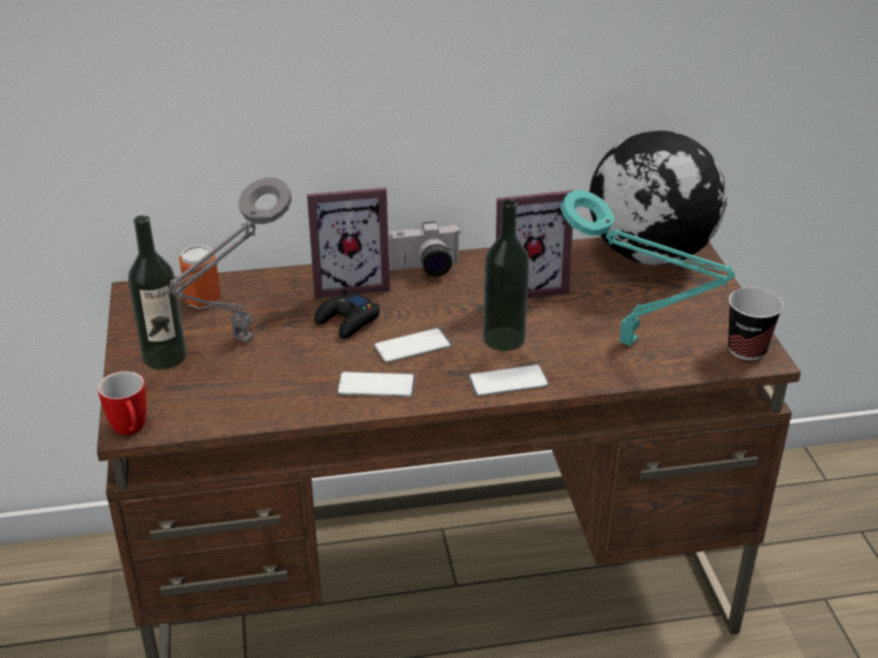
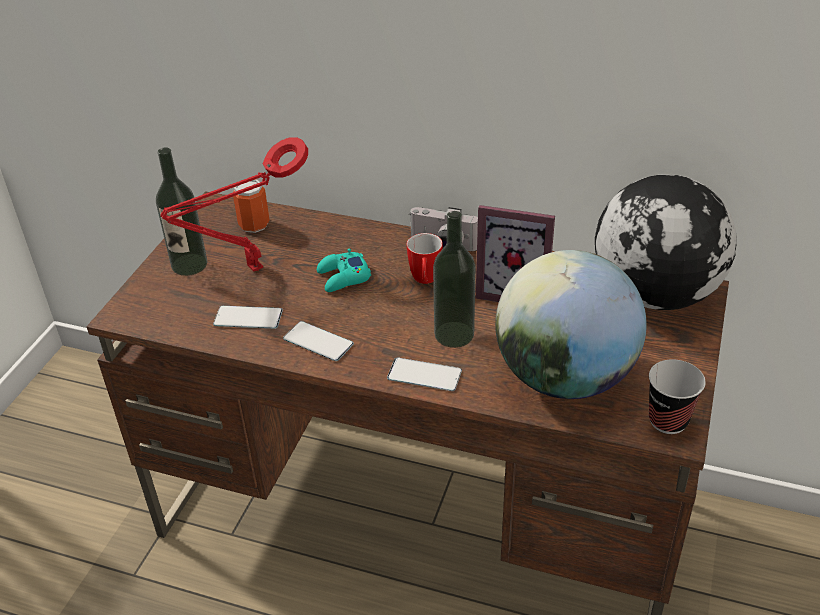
camera: 30 degrees right, 5 degrees up
(131, 431) = (119, 319): mug -> mug (425, 281)
(240, 342) = (250, 269): grey table lamp -> red table lamp
(348, 321) = (343, 277): black game controller -> turquoise game controller
(350, 283) = (373, 243): picture frame -> none
(412, 346) = (375, 316): phone -> phone (248, 318)
(633, 344) = (564, 378): turquoise table lamp -> globe

